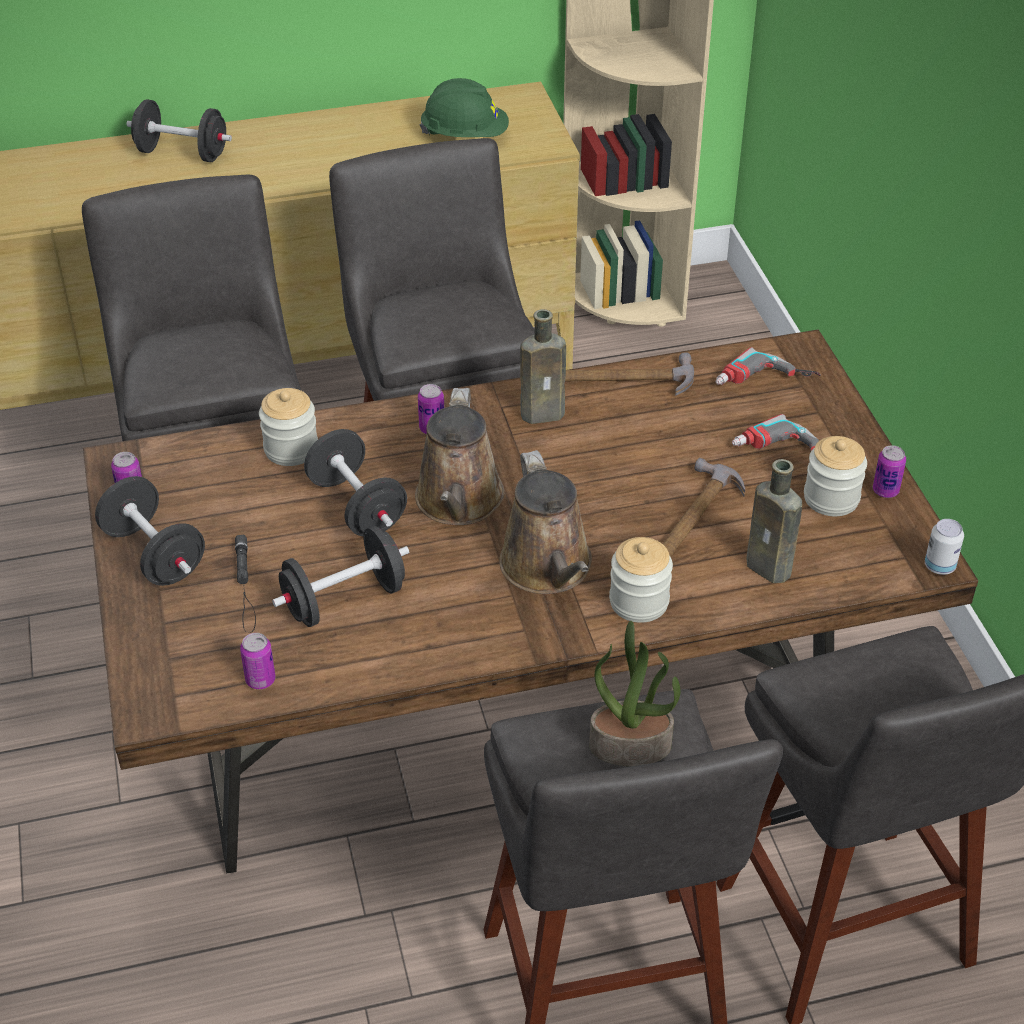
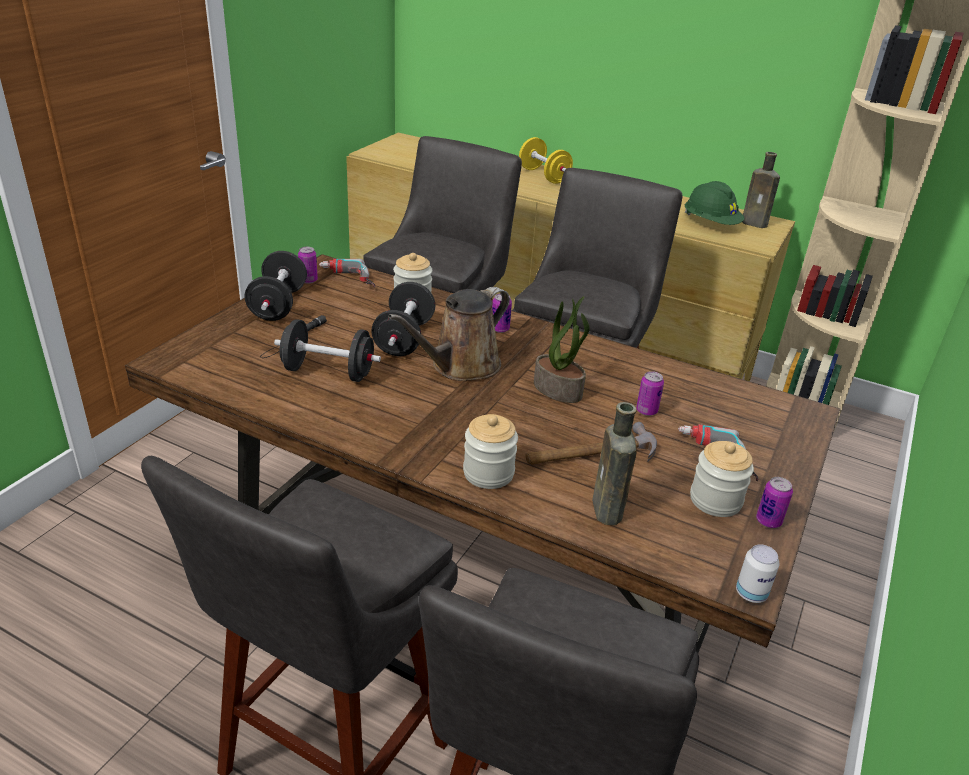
camera: 40 degrees right, 10 degrees down
(182, 153) = (543, 176): black dumbbell -> yellow dumbbell
(260, 680) = (230, 379): can -> can (646, 411)
(545, 413) = (577, 355): brown bottle -> brown bottle (756, 224)
(549, 569) = (460, 424): brown watering can -> none
(621, 380) = (651, 364): hammer -> none
(631, 745) = (354, 540): potted plant -> potted plant (558, 389)
(765, 383) = (754, 415): power drill -> power drill (346, 279)

